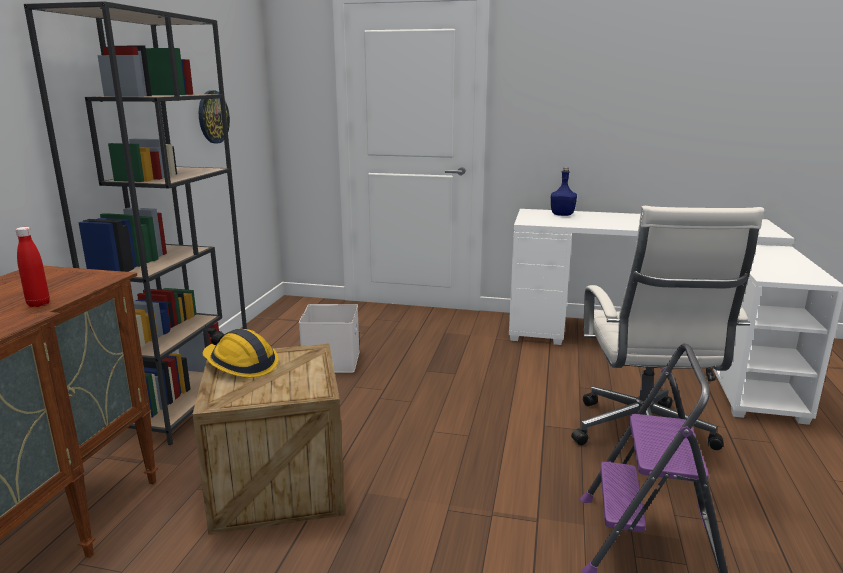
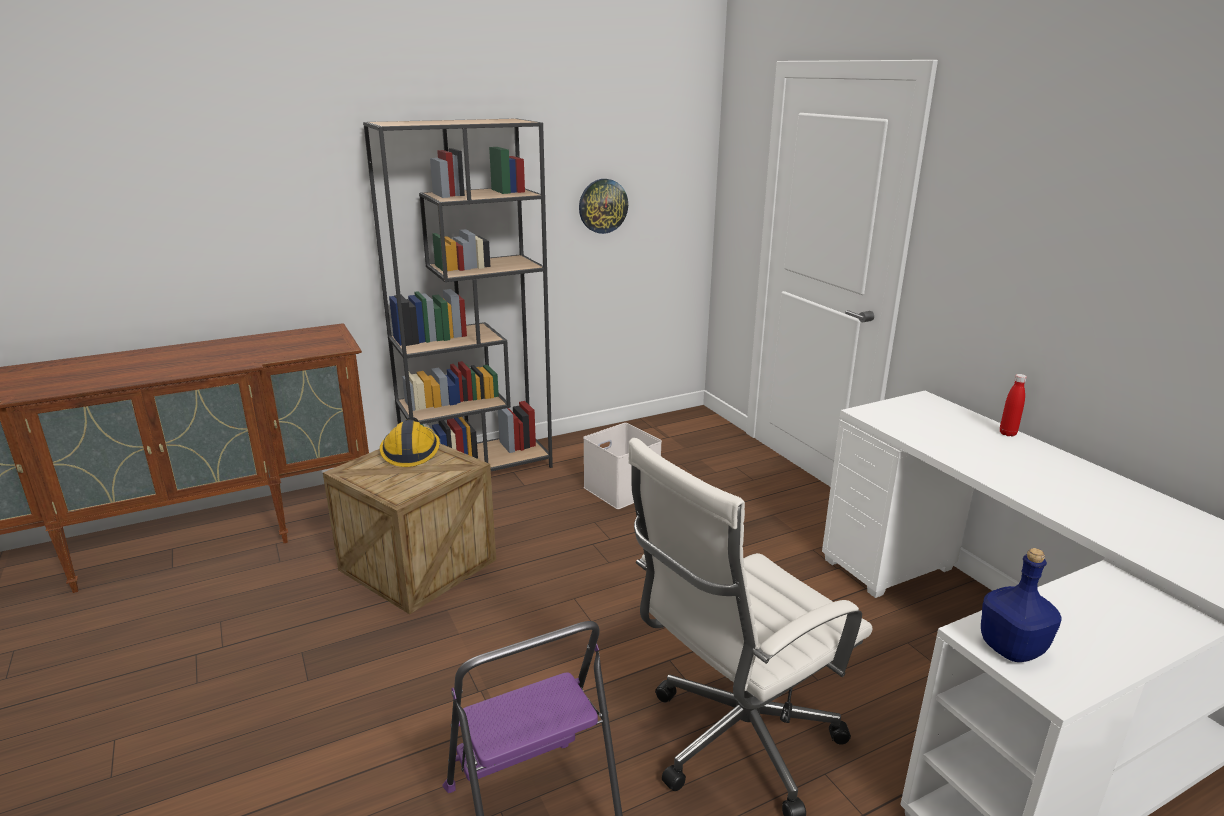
camera: 50 degrees right, 5 degrees up
(38, 304) = (270, 356): red bottle -> red bottle (1007, 433)
(561, 214) = (950, 418): blue bottle -> blue bottle (1010, 647)

